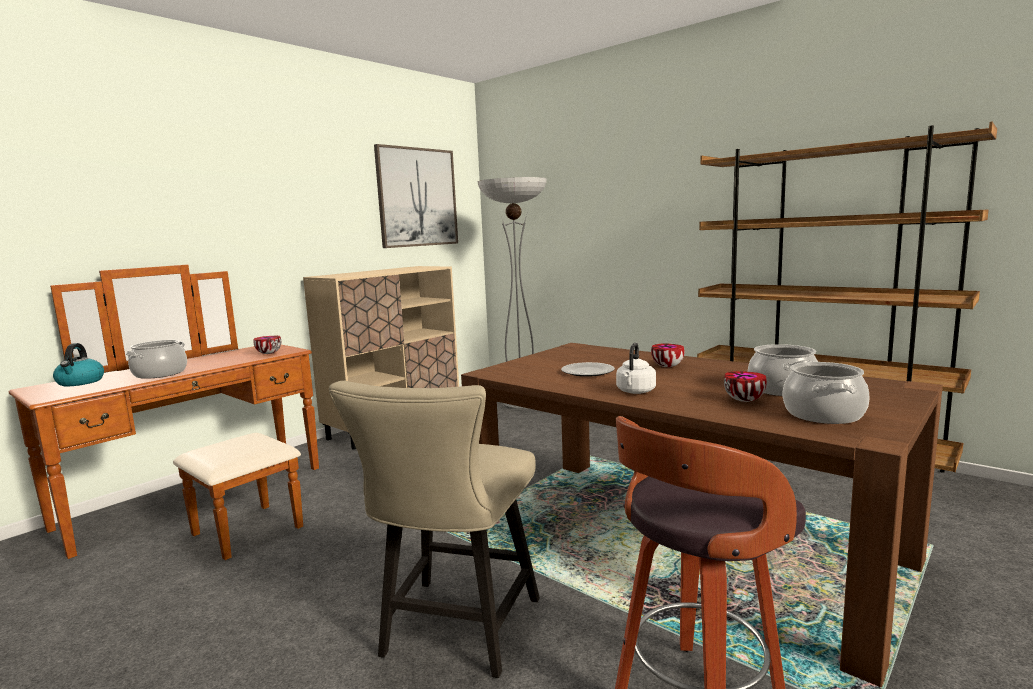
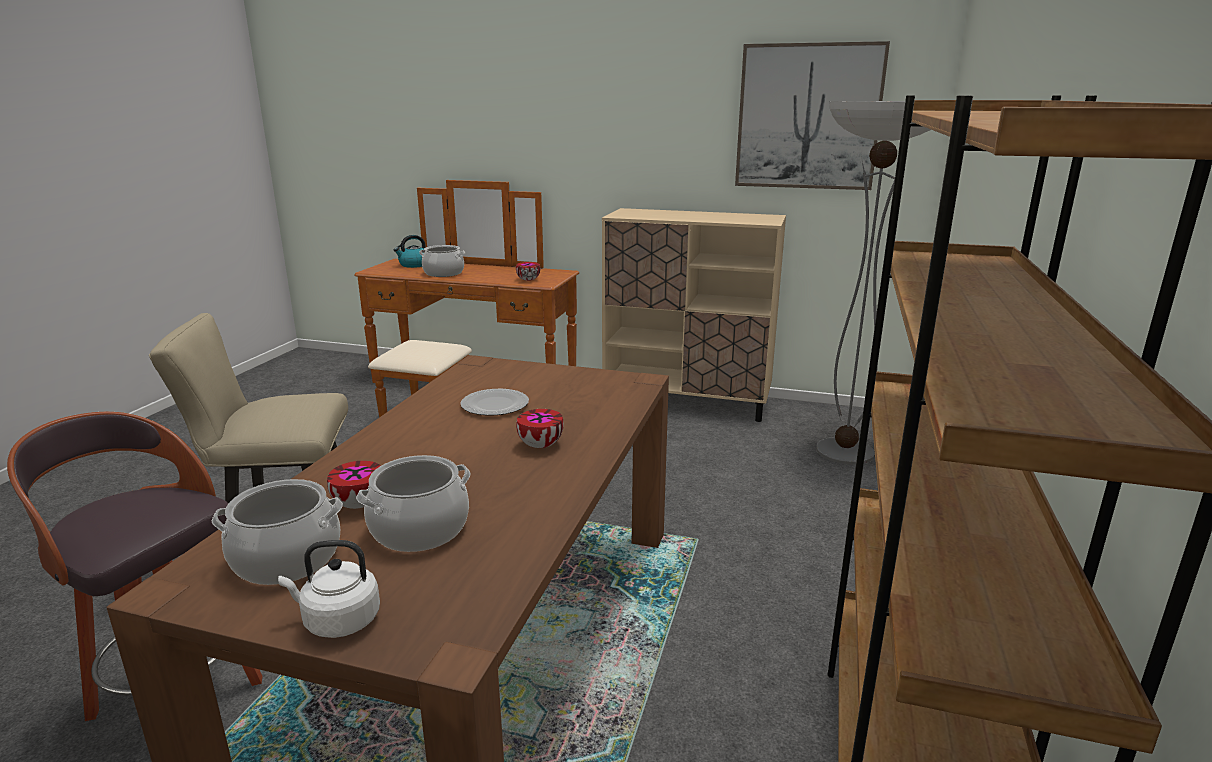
camera: 65 degrees right, 10 degrees up
(635, 392) = (400, 439): white kettle -> white kettle (338, 621)

